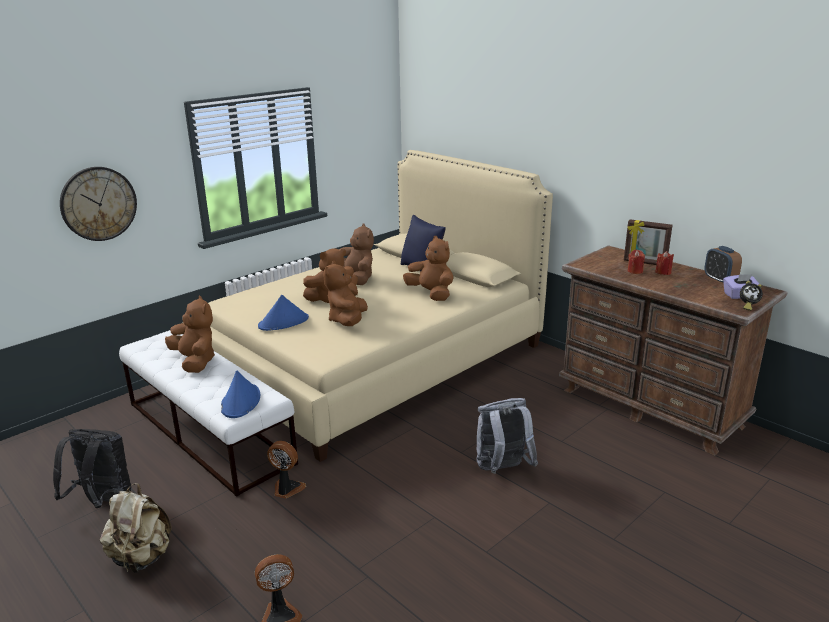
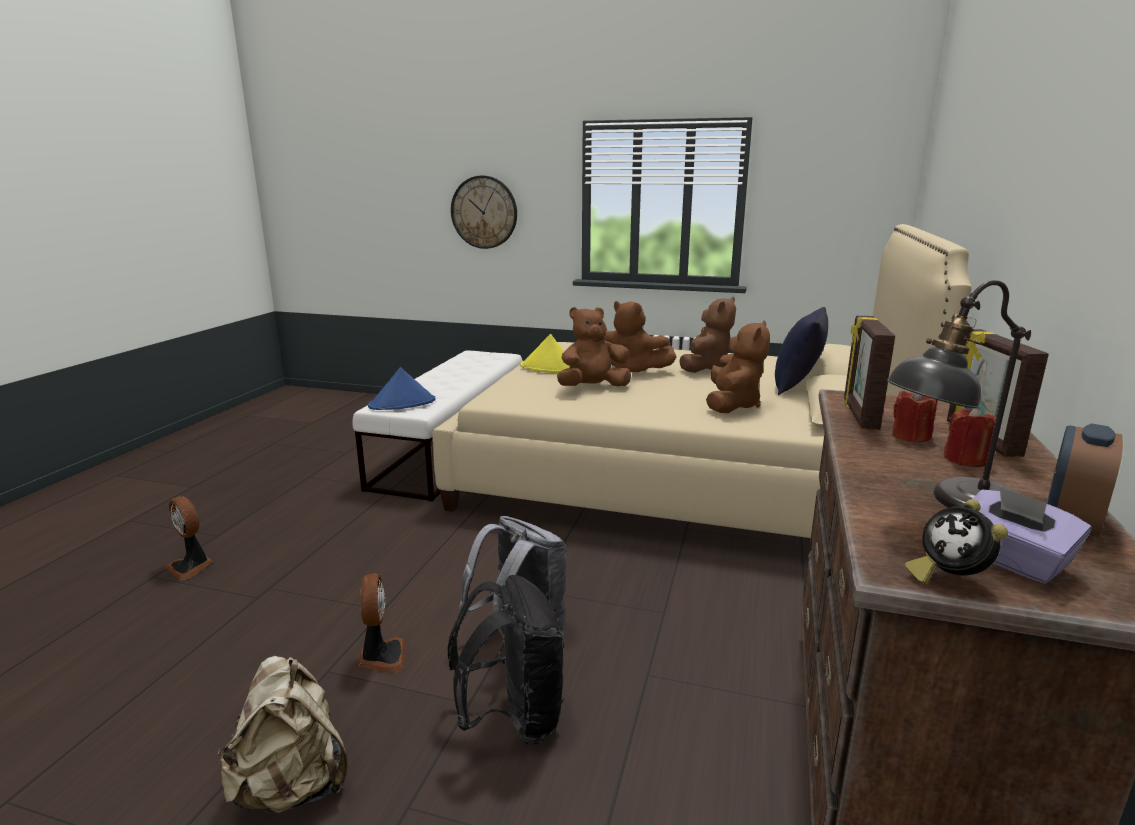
camera: 60 degrees right, 5 degrees down
(102, 501) = (327, 447): black backpack -> black backpack (513, 718)
(141, 558) = (259, 484): beige backpack -> beige backpack (292, 786)
(195, 362) = (462, 373): brown plush toy -> none
(284, 322) = (549, 368): blue hat -> yellow hat
(287, 489) = (386, 509): fan -> fan (382, 657)
(604, 270) = (859, 415): none -> picture frame
(700, 288) = (949, 506): none -> grey table lamp

